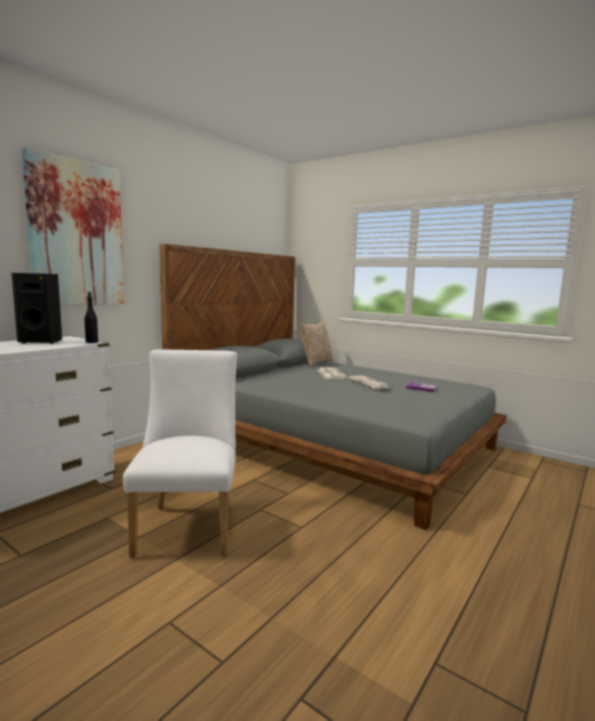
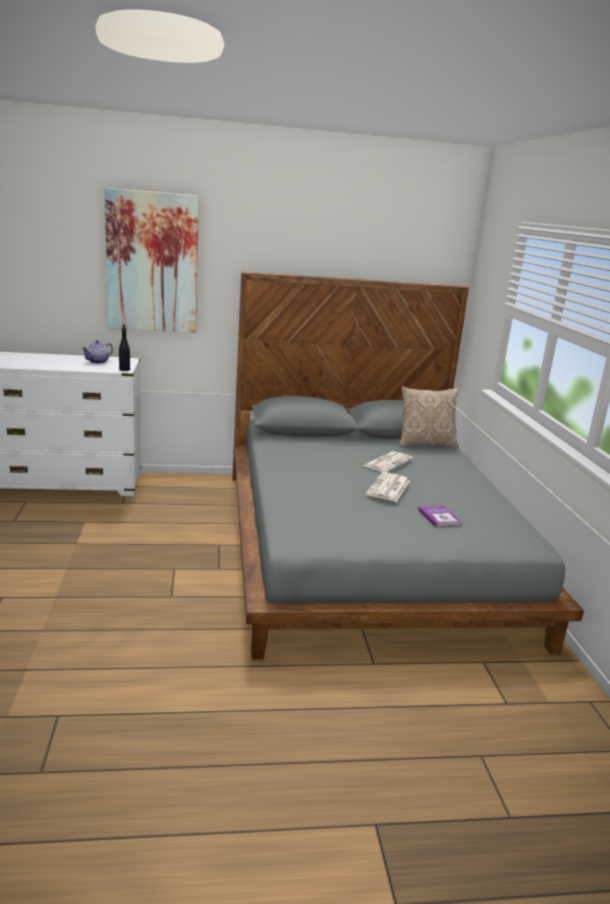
camera: 45 degrees right, 10 degrees up
(42, 342) = (98, 361): black speaker -> teapot
(189, 525) = (113, 552): white chair -> none

